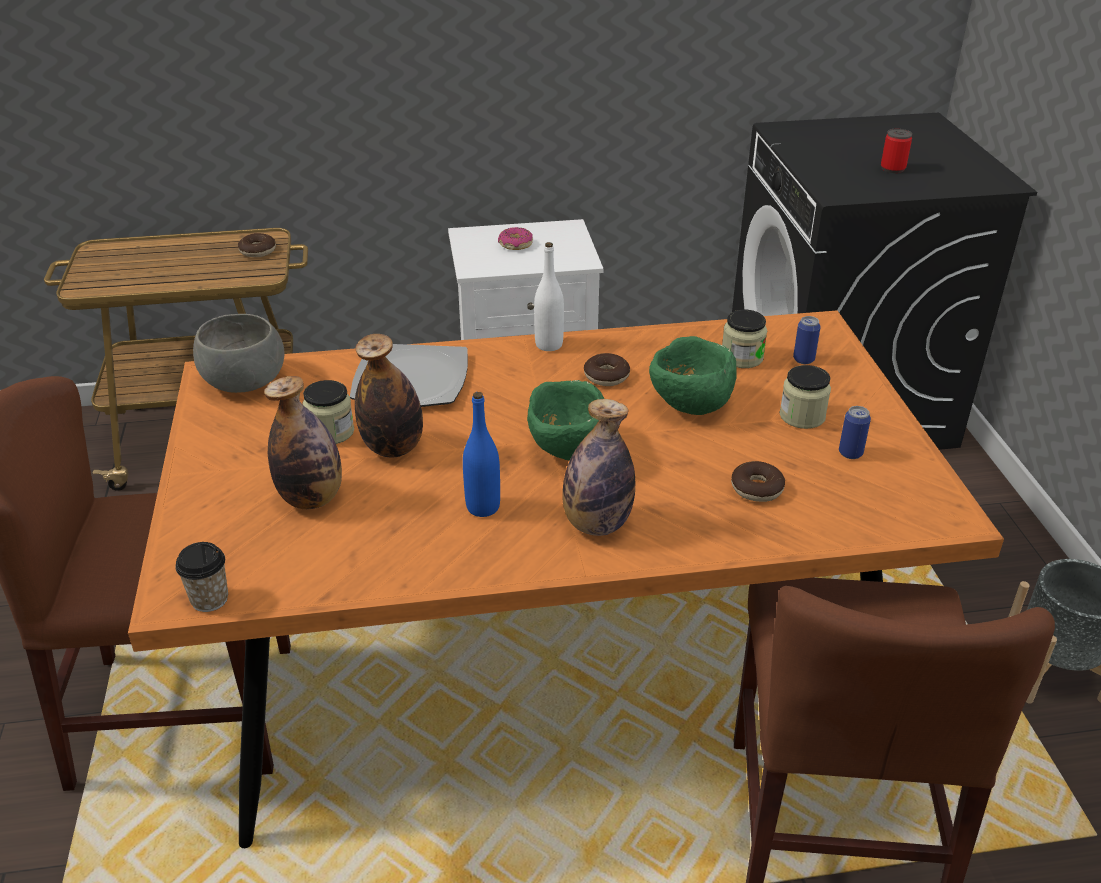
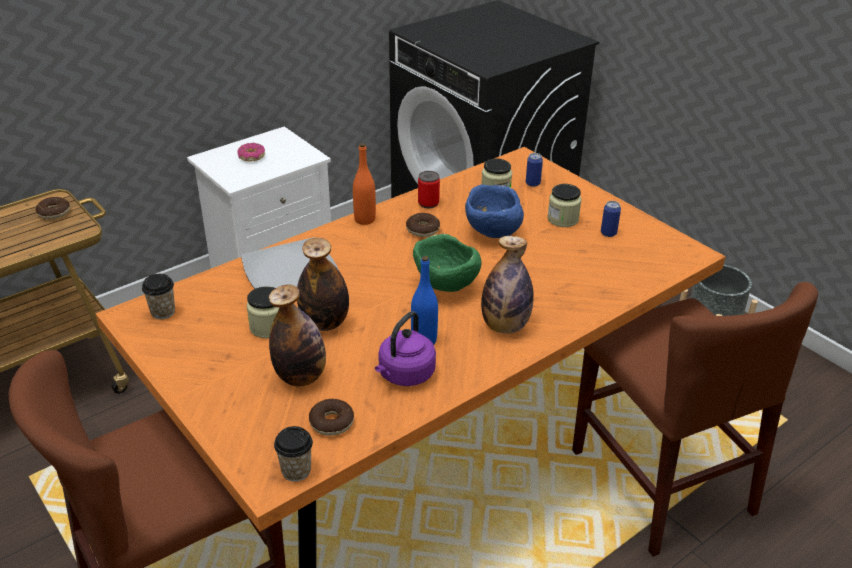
camera: 30 degrees left, 0 degrees up
(245, 381) = (163, 312): grey bowl -> cup
(423, 539) = (404, 375): none -> purple kettle
(549, 345) = (365, 219): white bottle -> orange bottle
(690, 405) = (492, 233): green bowl -> blue bowl
(756, 488) = (576, 272): donut -> donut (331, 422)
(892, 168) = (505, 43): can -> can (428, 203)

